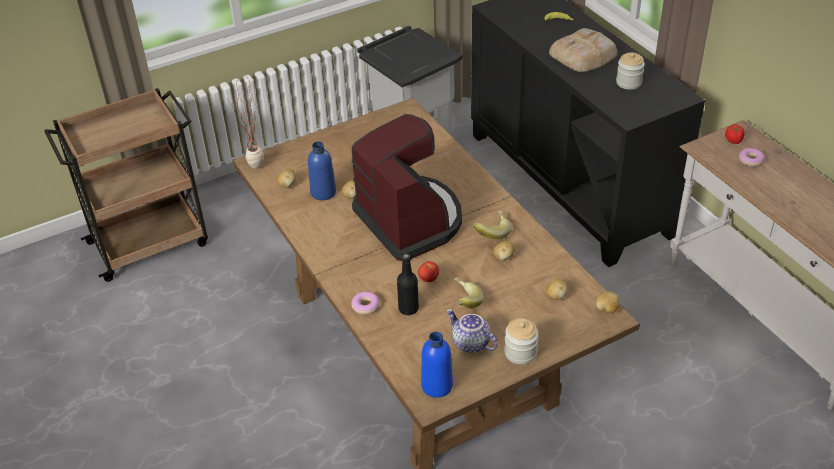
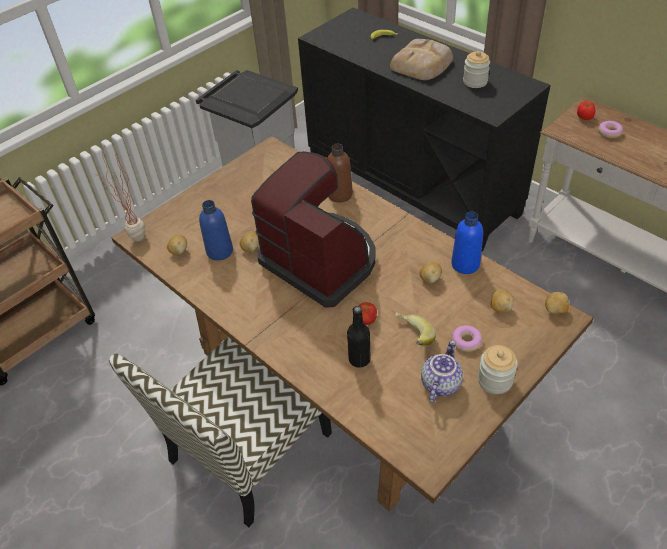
camera: 15 degrees left, 5 degrees up
(309, 390) = (249, 449): none -> chair
(365, 306) = (313, 367): donut -> donut (466, 341)
(437, 386) = (427, 442): blue bottle -> blue bottle (465, 264)
(454, 165) = (340, 194): none -> brown bottle
(470, 343) = (440, 383): teapot -> teapot turned 90 degrees clockwise
(491, 232) = (406, 255): banana -> none

